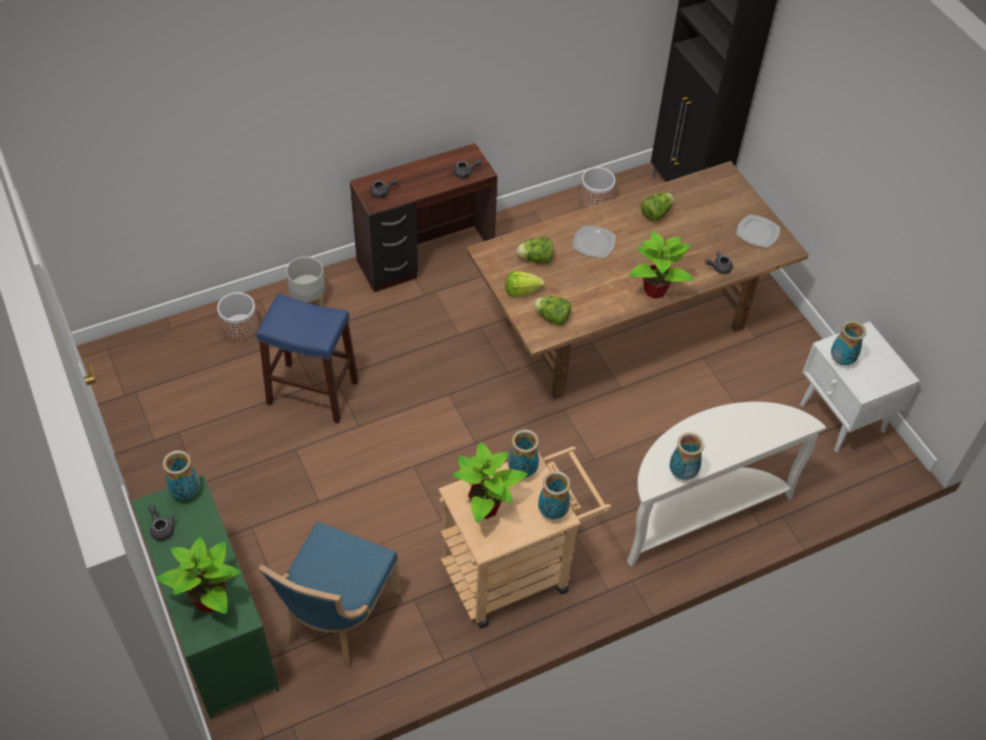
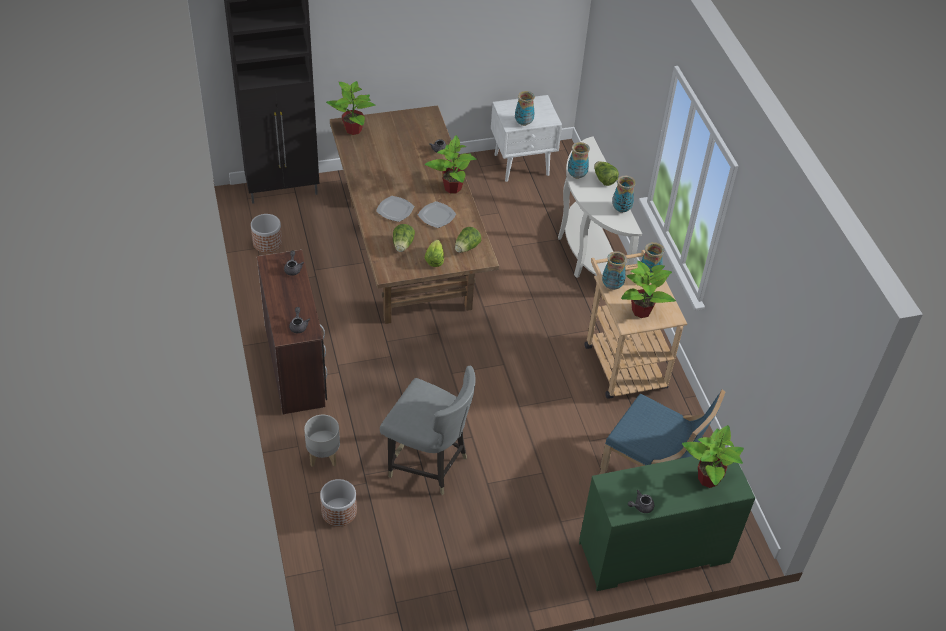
camera: 80 degrees left, 5 degrees down
(186, 491) = (607, 488): vase -> vase (576, 175)
(312, 392) = (428, 464): blue stool -> grey chair
(656, 214) = (374, 170): lettuce -> lettuce (604, 180)
(721, 184) = (354, 129): none -> potted plant
(758, 233) = (410, 123): plate -> plate (437, 216)

